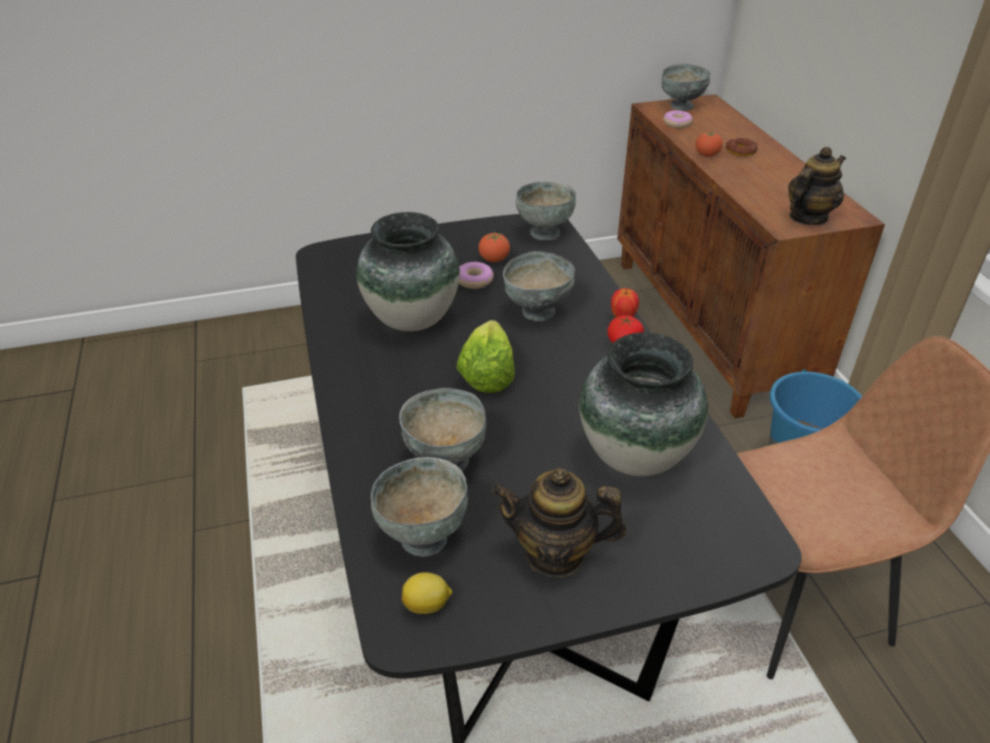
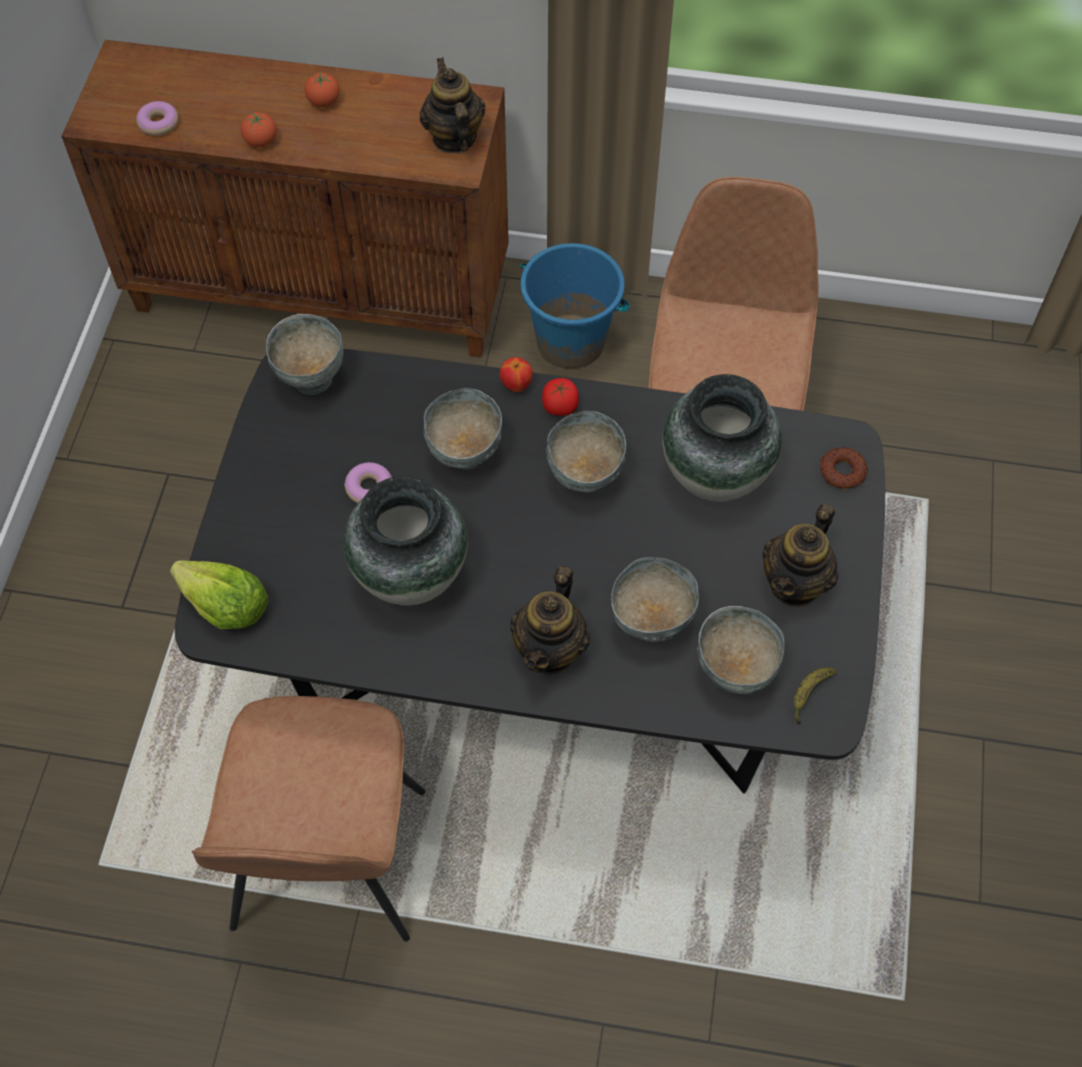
camera: 65 degrees left, 20 degrees up
(278, 490) = (328, 865): none -> brown chair
(385, 409) = (551, 650): none -> teapot
(427, 605) = (809, 695): lemon -> banana
(486, 374) = (543, 542): lettuce -> lettuce (224, 606)
(494, 260) = (338, 452): tomato -> tomato (324, 102)
(681, 106) = (114, 93): grey bowl -> grey bowl (585, 477)
(740, 151) = (274, 106): donut -> donut (842, 472)

